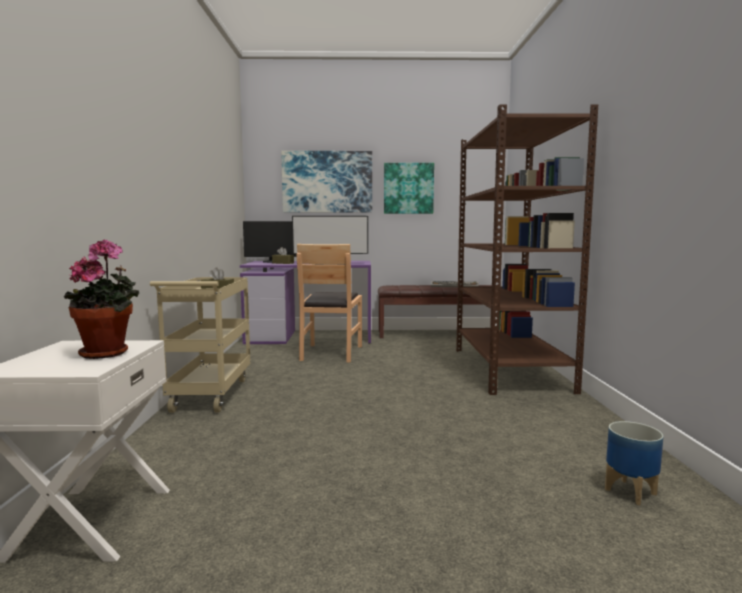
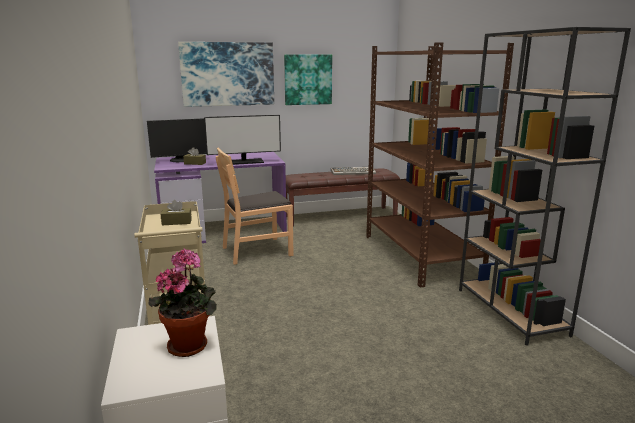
camera: 15 degrees left, 10 degrees up
(330, 353) = (257, 251): brown chair -> brown chair turned 75 degrees clockwise
(596, 426) = (511, 311): none -> bookcase
(631, 492) = (559, 372): planter -> none

